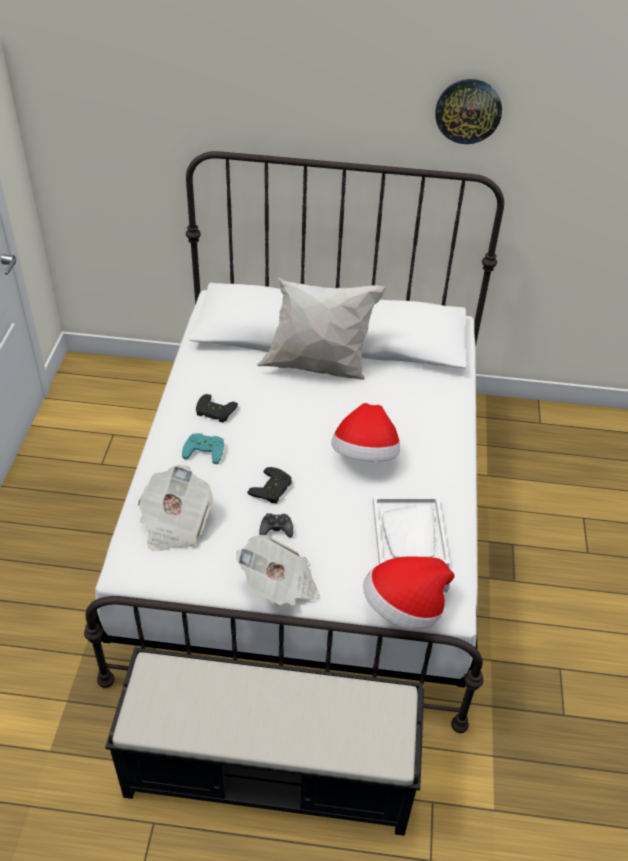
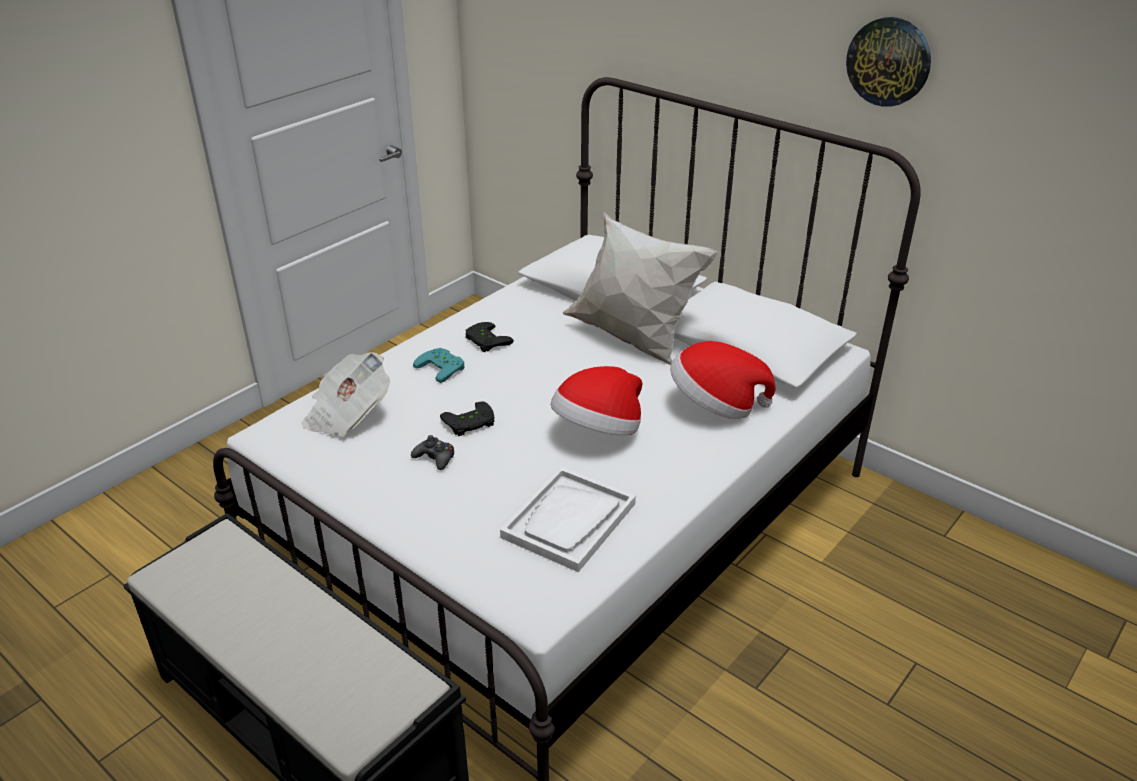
camera: 35 degrees right, 10 degrees down
(279, 585) = (384, 506): newspaper -> none
(404, 608) = (487, 586): hat -> hat (715, 405)

